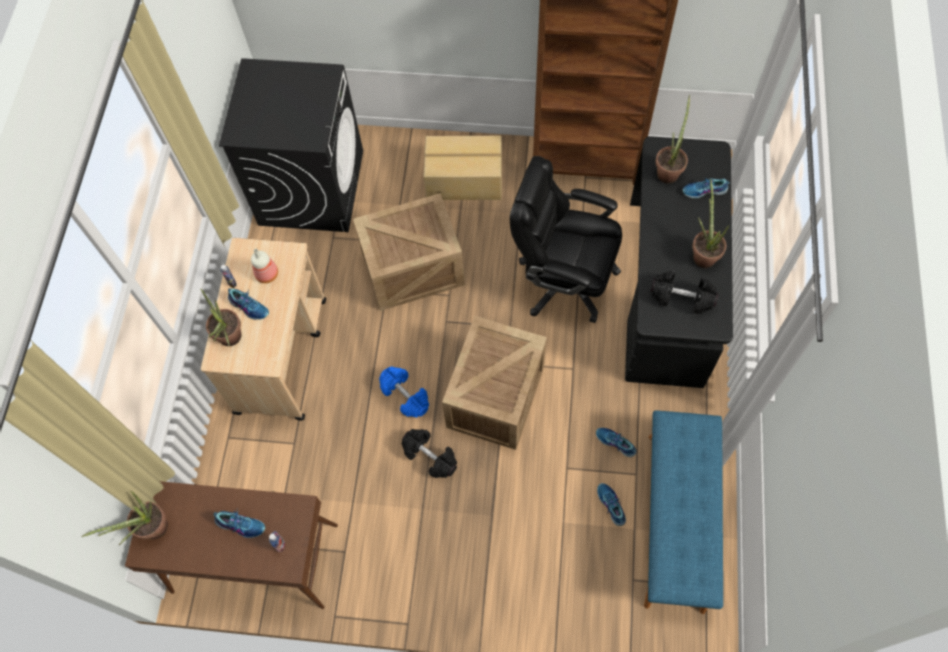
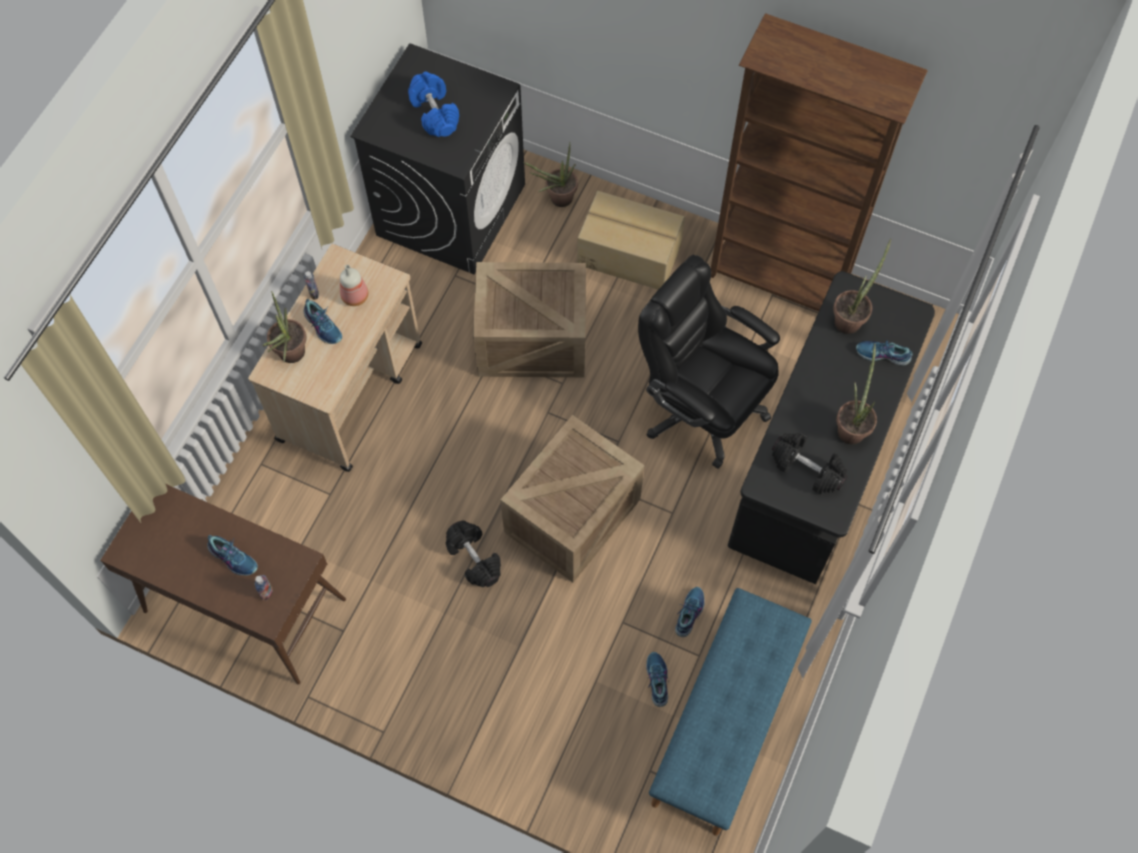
camera: 15 degrees right, 0 degrees up
(150, 531) = (138, 532): potted plant -> potted plant (556, 199)
(405, 395) = (471, 481): blue dumbbell -> blue dumbbell (435, 113)
(615, 443) = (689, 613): shoe -> shoe turned 60 degrees clockwise

